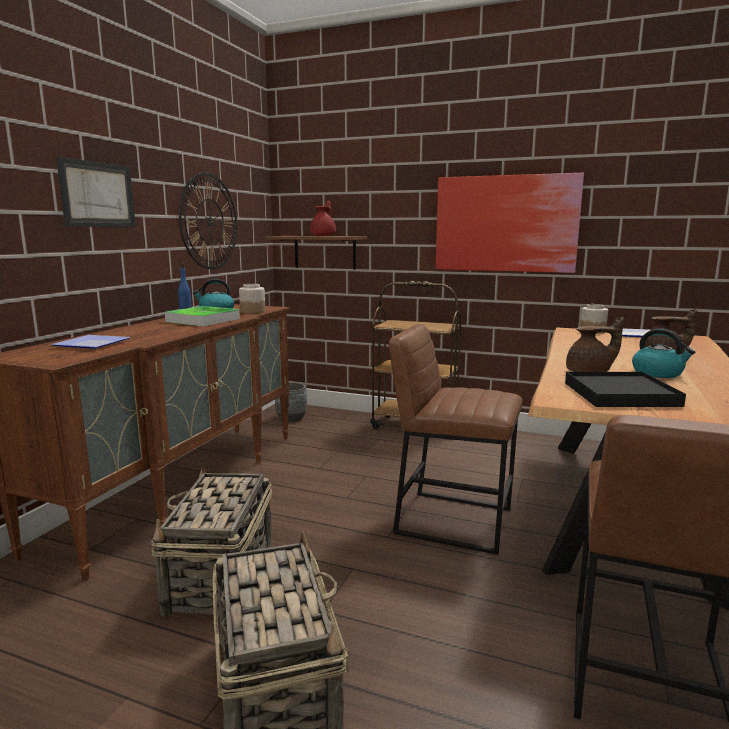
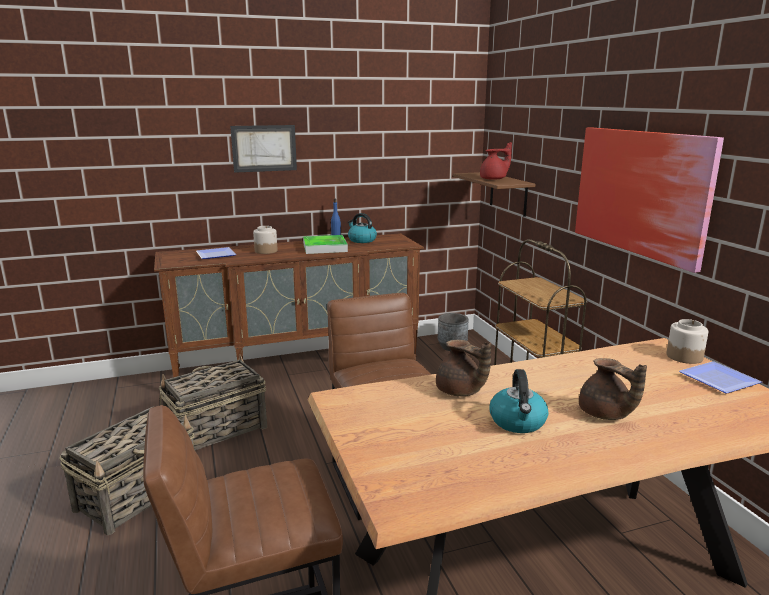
camera: 50 degrees right, 5 degrees up
(209, 221) = (385, 161): wall clock -> none
(252, 311) = (381, 246): jar -> jar (266, 251)
(620, 394) = (396, 417): black tray -> none

